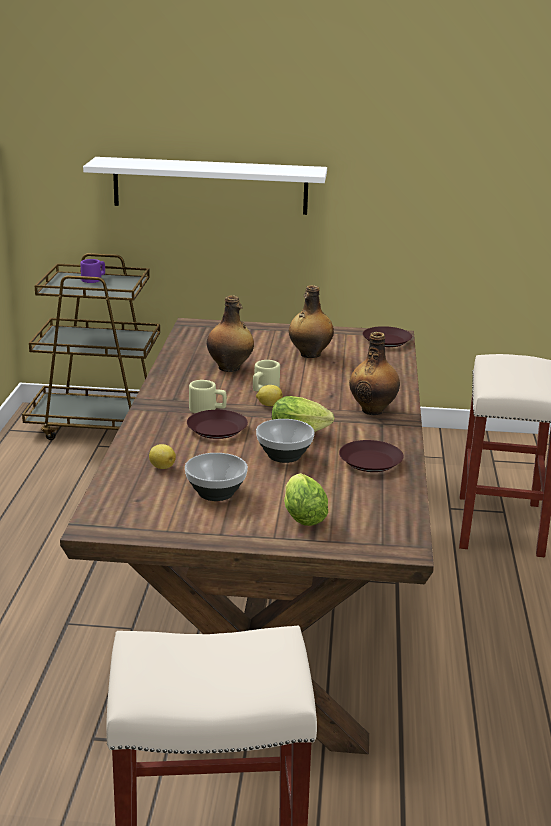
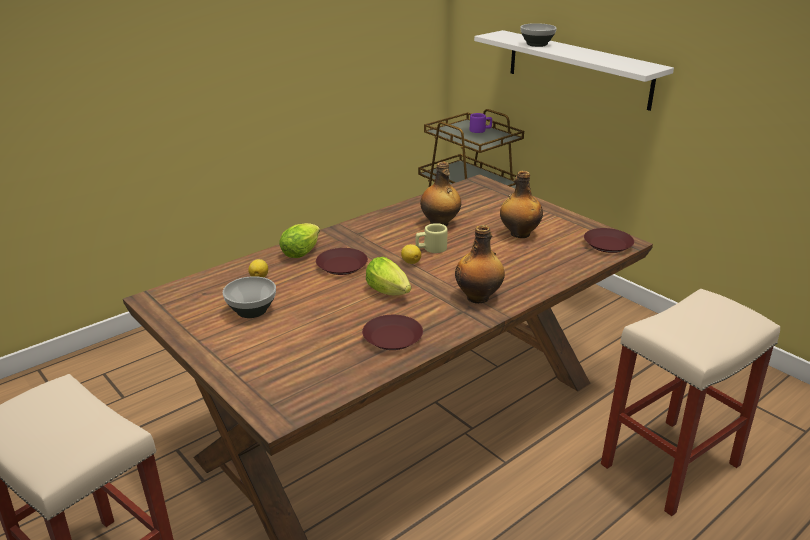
camera: 45 degrees right, 5 degrees up
(207, 409) = (364, 249): beige mug -> none
(283, 456) = (343, 304): bowl -> bowl (536, 44)
(302, 515) = (267, 354): lettuce -> lettuce (302, 252)

